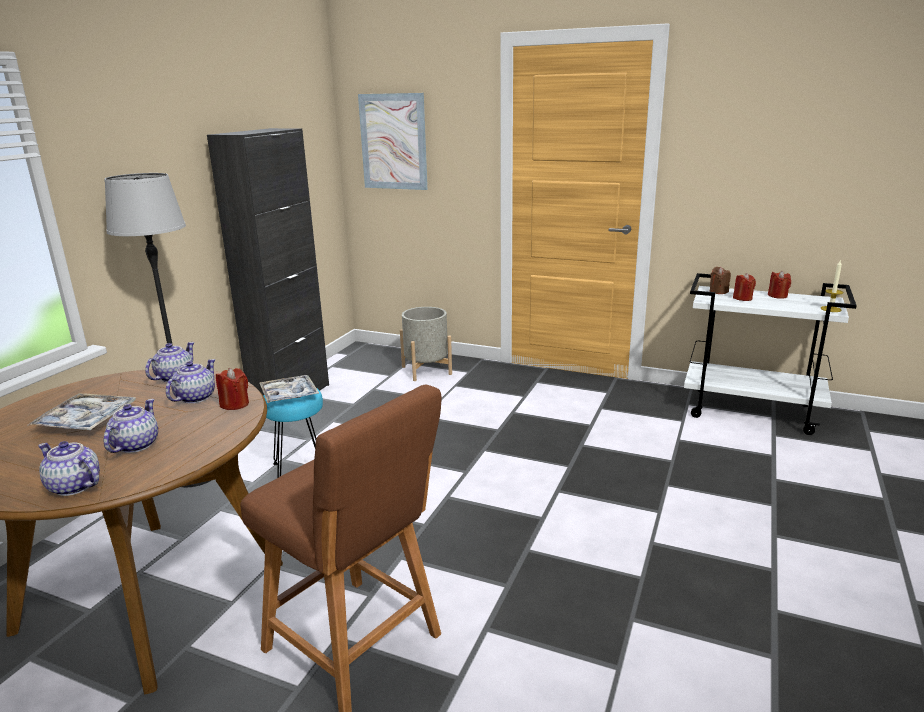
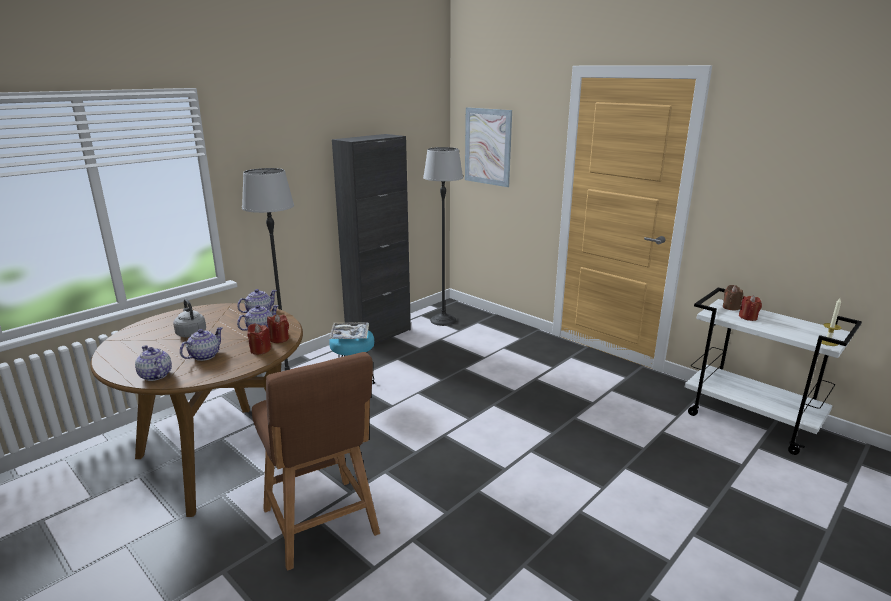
camera: 20 degrees right, 0 degrees up
(86, 420) = (191, 333): tray -> grey kettle
(364, 367) = (443, 320): none -> floor lamp
(426, 370) = (488, 331): grey planter -> none
(777, 296) = (786, 320): red candle -> red candle (260, 350)

